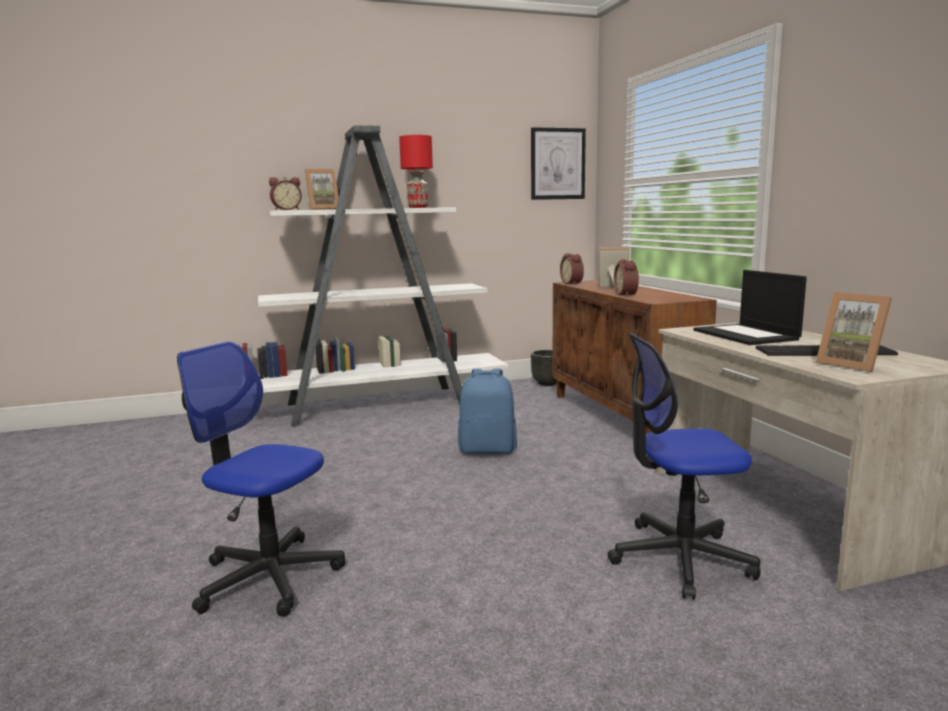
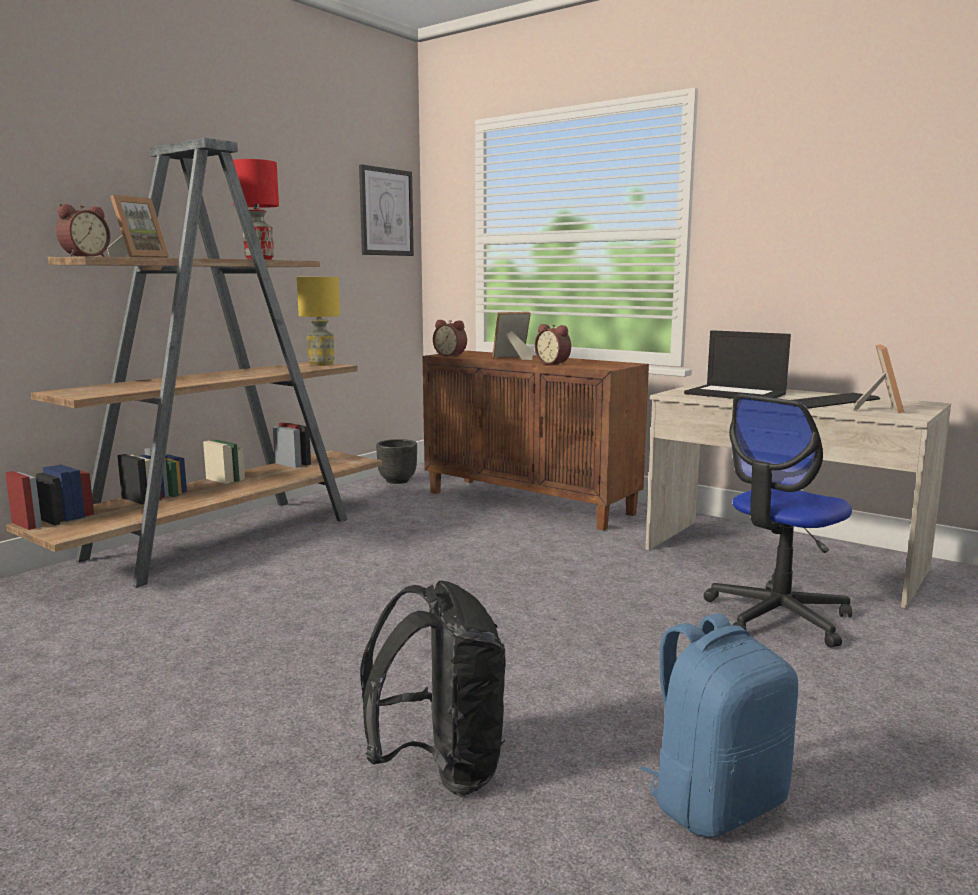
camera: 35 degrees left, 0 degrees up
(268, 577) = (440, 768): office chair -> black backpack
(379, 405) = (225, 537): white bookcase -> brown bookcase
(466, 286) = (321, 364): none -> yellow table lamp
(488, 450) = (452, 562): blue backpack -> blue backpack (715, 802)
(852, 364) = (879, 409): picture frame -> picture frame turned 90 degrees counterclockwise

